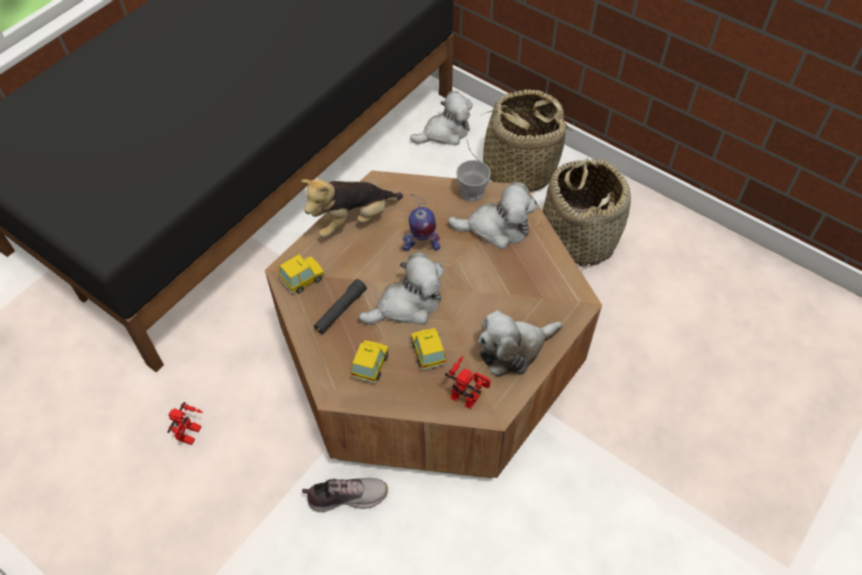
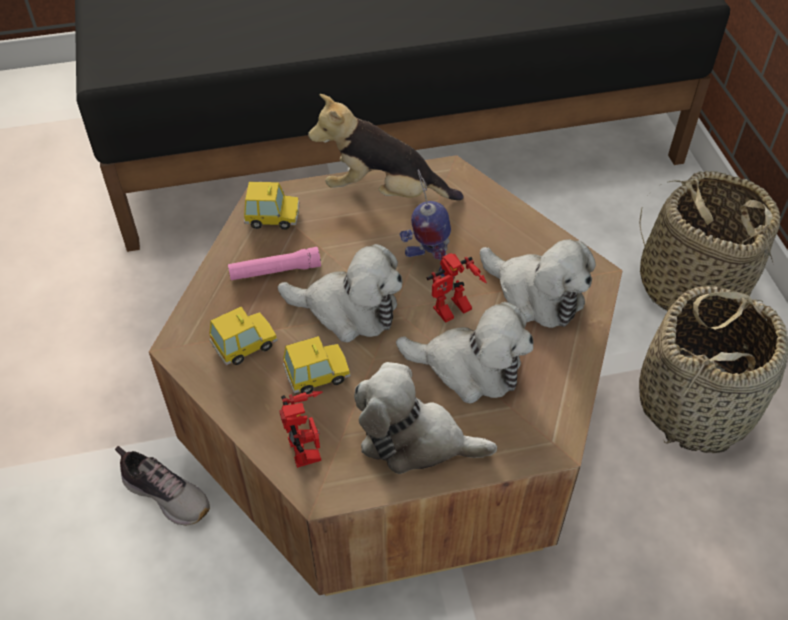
camera: 40 degrees right, 5 degrees down
(192, 436) = (96, 329): toy robot -> toy robot (452, 313)
(340, 310) = (275, 271): black flashlight -> pink flashlight
(428, 352) = (317, 374): toy car -> toy car turned 45 degrees clockwise
(445, 132) = (637, 197): plush toy -> plush toy (469, 368)
(472, 193) = (546, 241): cup -> none

